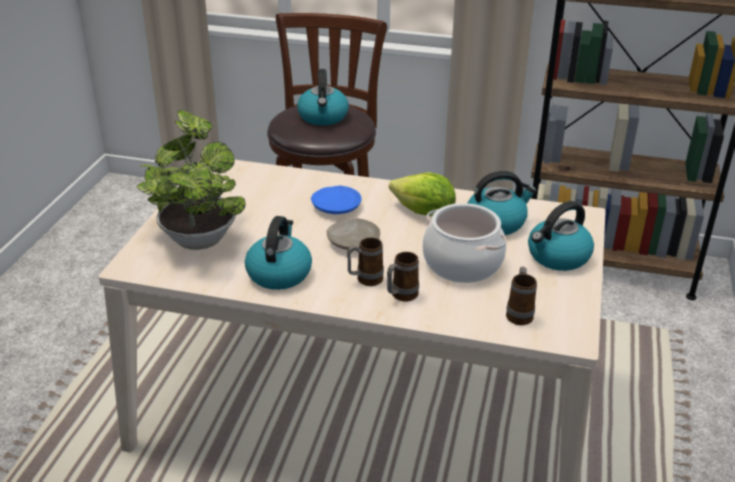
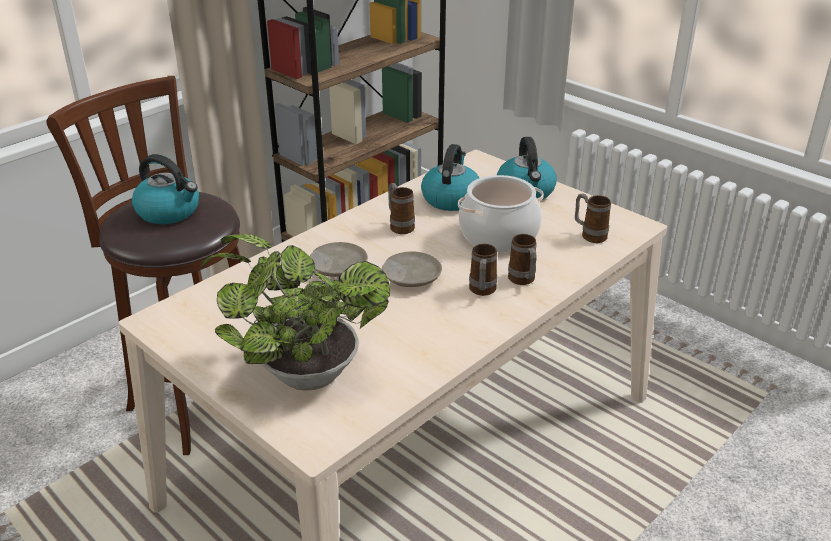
camera: 60 degrees left, 0 degrees up
(279, 273) = (426, 338): kettle -> none
(336, 207) = (338, 267): blue plate -> beige plate
(424, 213) = (399, 226): lettuce -> mug

